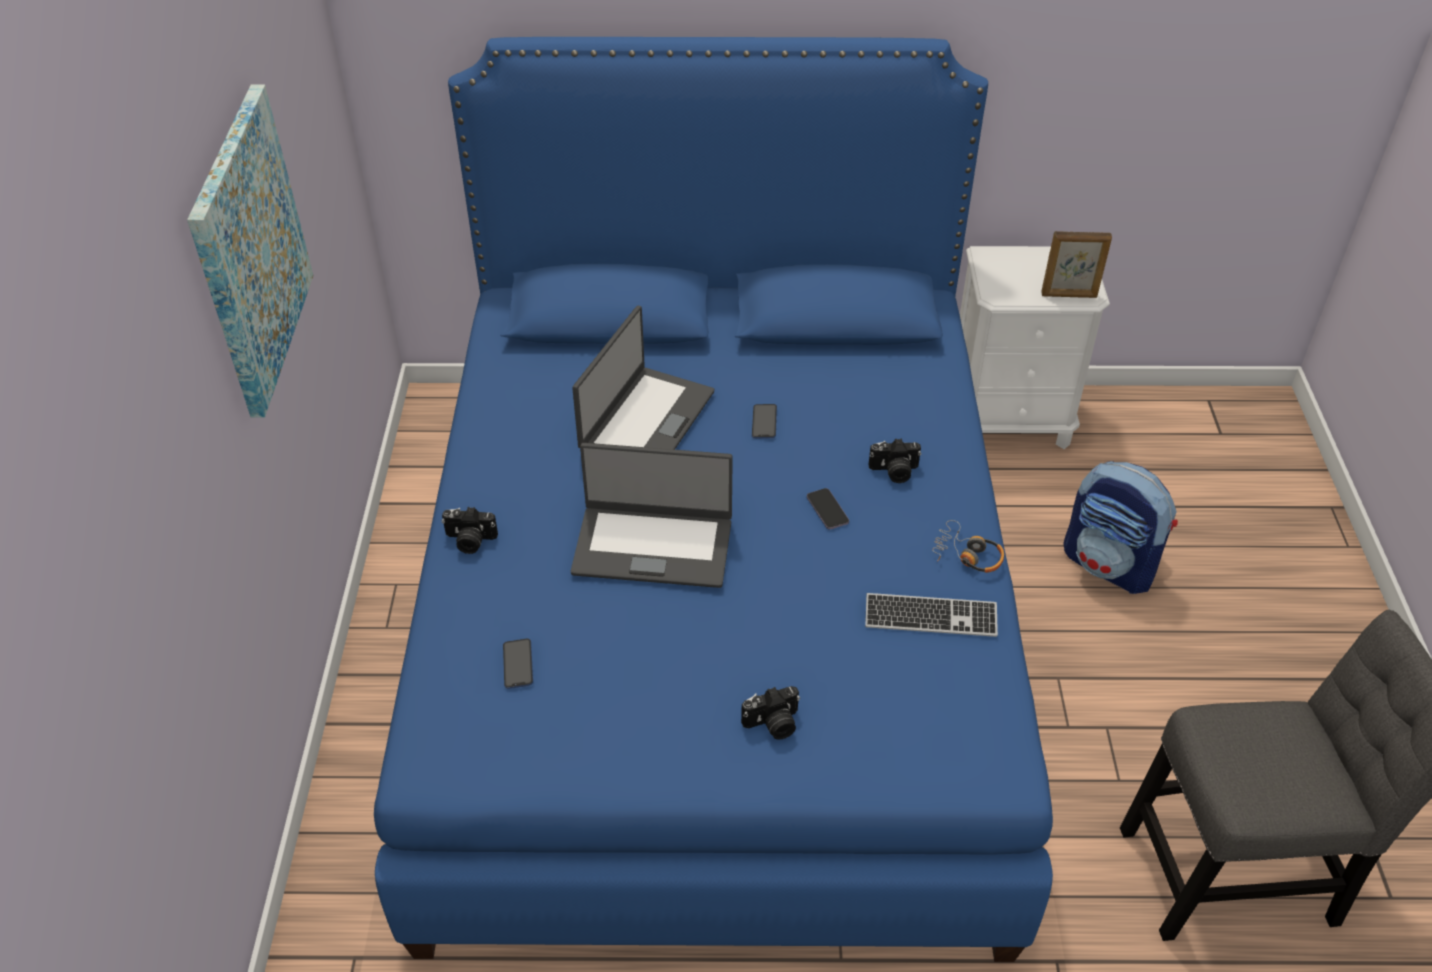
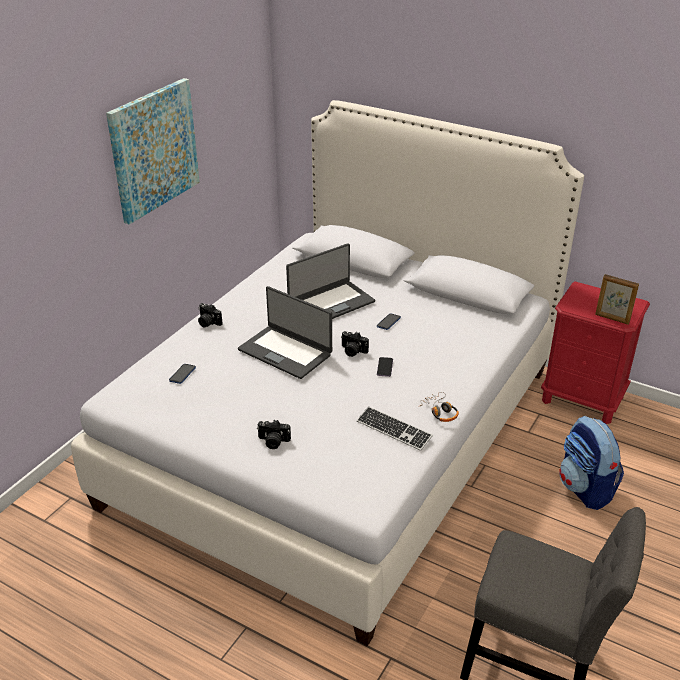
camera: 30 degrees right, 10 degrees down
(714, 627) = (339, 433): blue bed -> white bed
(894, 472) = (435, 364): camera -> camera (352, 351)
(1009, 420) = (583, 399): white nightstand -> red nightstand

